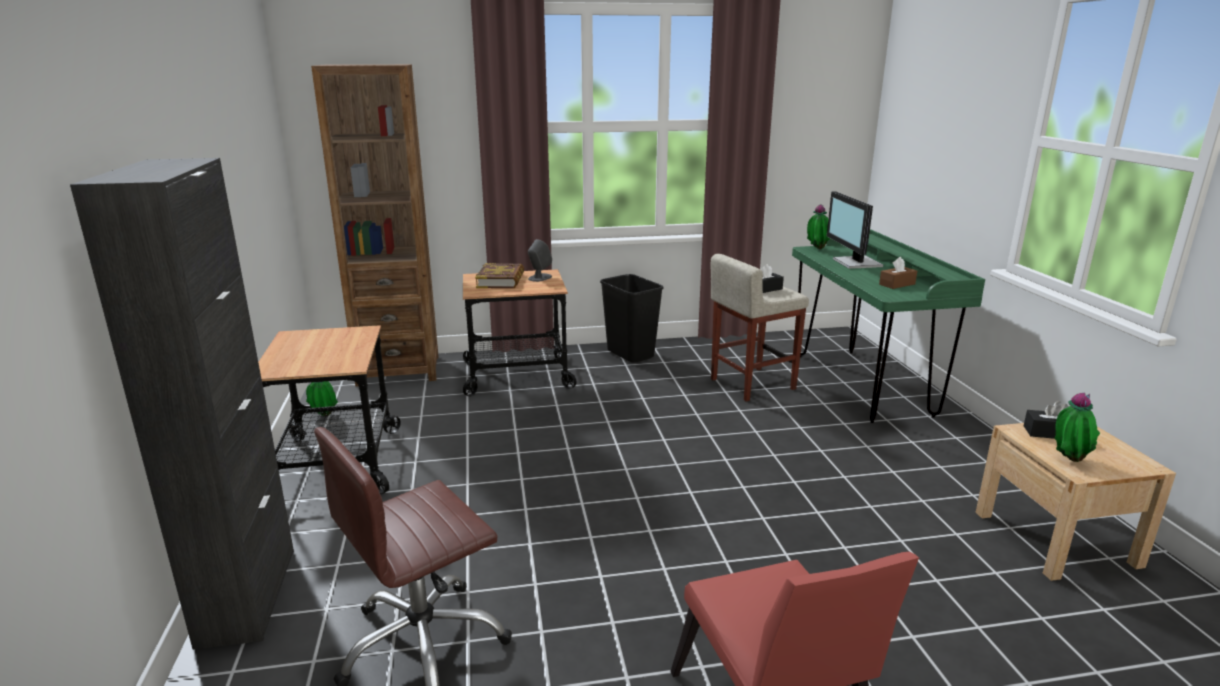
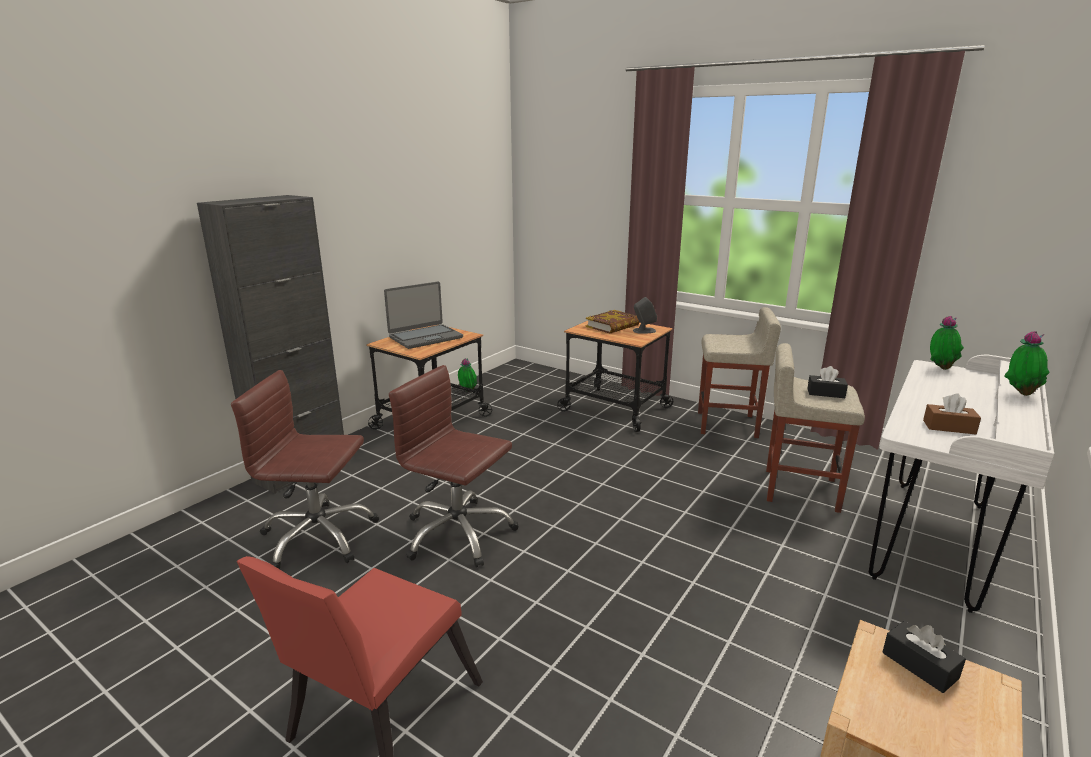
camera: 45 degrees right, 0 degrees up
(314, 348) = (425, 337): none -> laptop
(399, 370) = (548, 379): brown bookcase -> none
(568, 551) = (458, 534): none -> brown office chair
(631, 354) = (728, 424): black trash can -> beige stool
(855, 263) = (953, 393): monitor -> none
(861, 384) = (932, 540): green desk -> white desk
(1068, 460) = (876, 699): potted plant -> potted plant (1020, 393)

